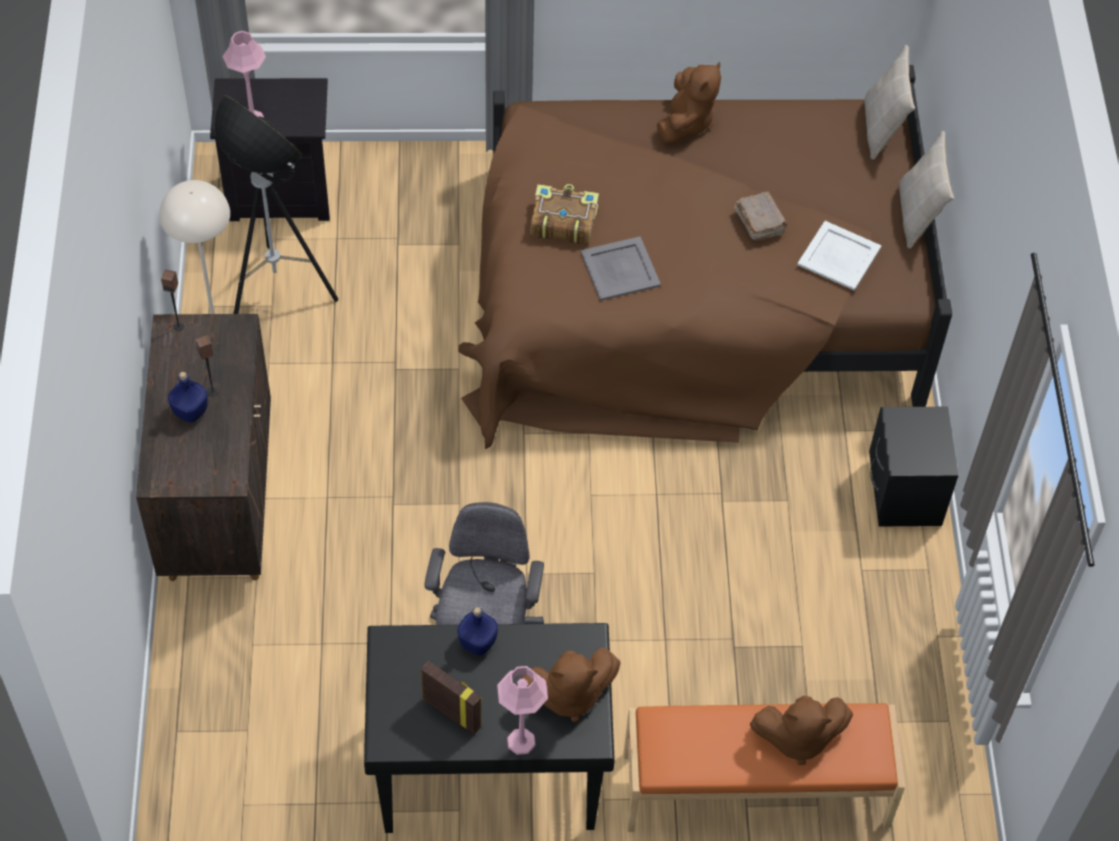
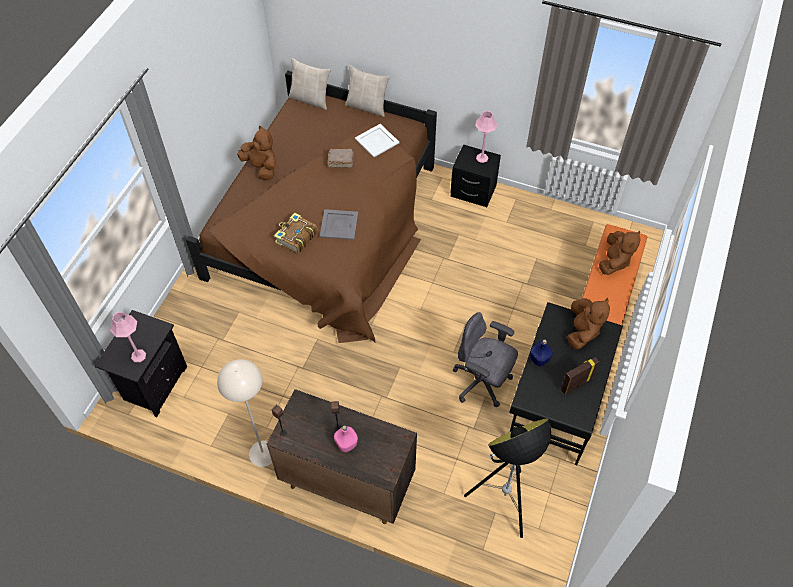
camera: 65 degrees left, 0 degrees up
(191, 411) = (346, 444): blue bottle -> pink bottle
(276, 293) = (221, 408): floor lamp -> floor lamp (502, 503)
(521, 741) = (602, 360): pink table lamp -> pink table lamp (482, 158)

